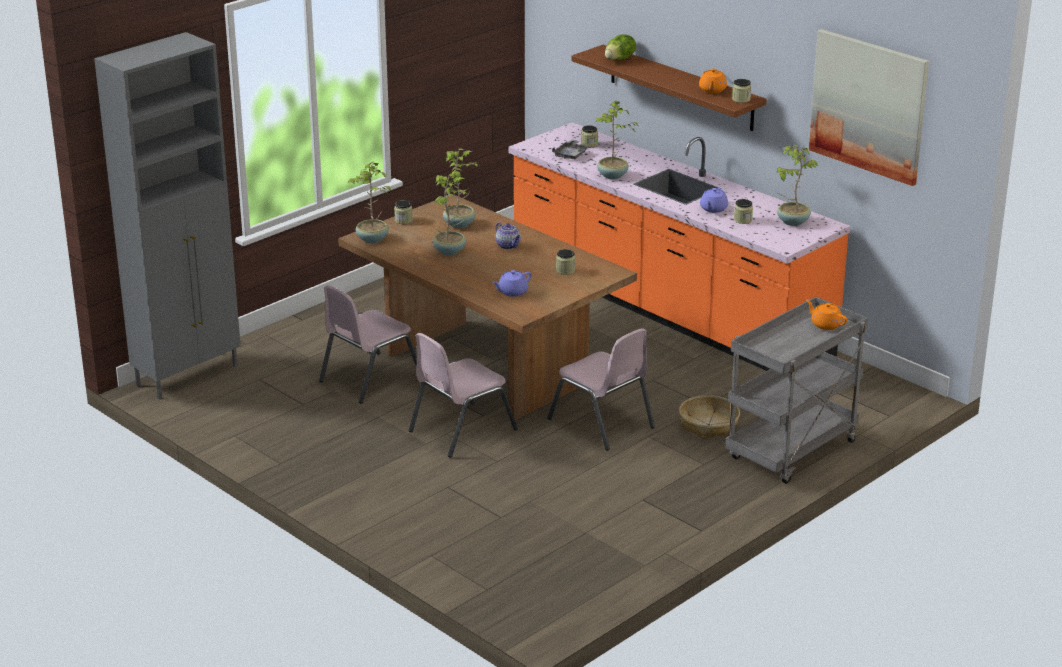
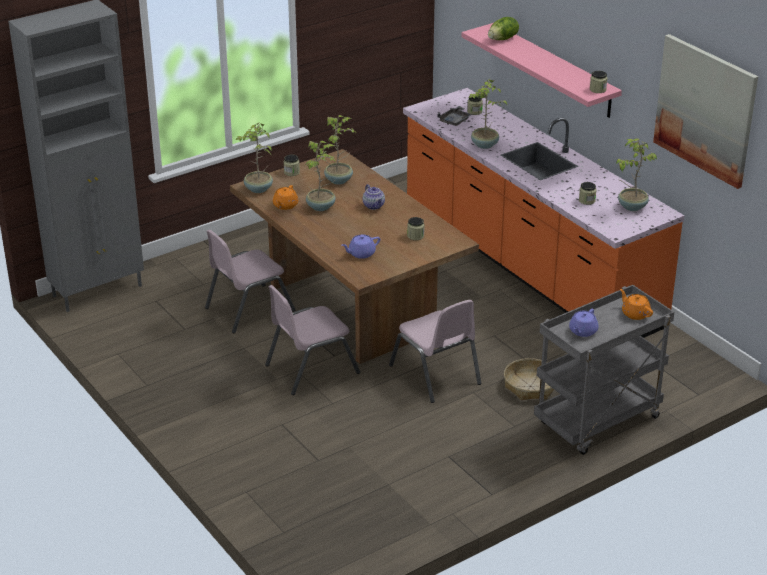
camera: 10 degrees right, 5 degrees up
(681, 88) = (553, 70): brown shelf -> pink shelf
(712, 90) = (575, 77): orange teapot -> orange teapot (285, 205)
(713, 209) = (563, 187): purple teapot -> purple teapot (582, 331)

